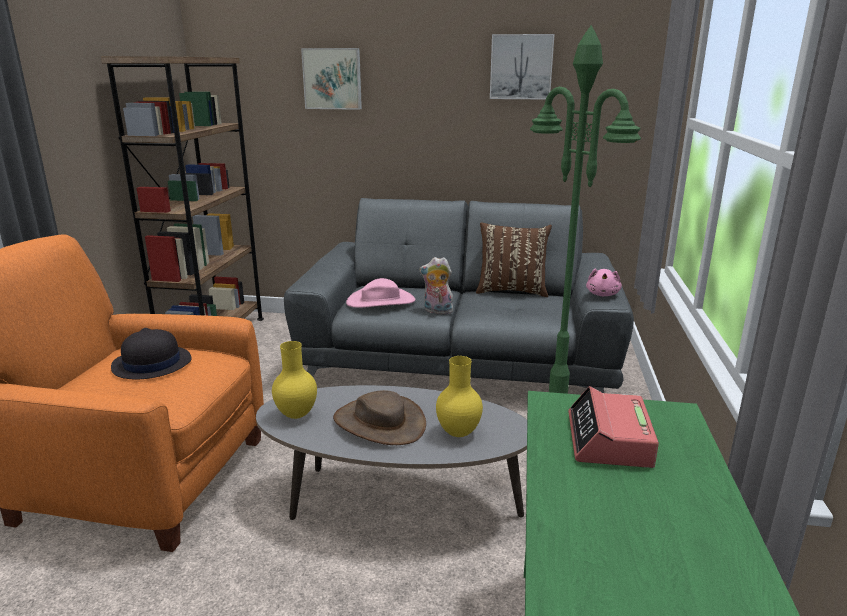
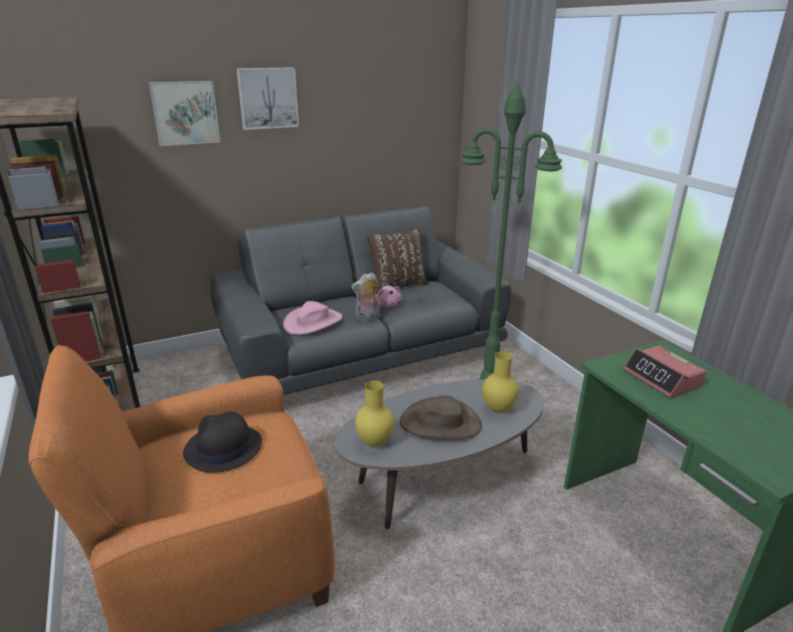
camera: 35 degrees left, 5 degrees up
(521, 67) = (361, 94): picture -> picture (268, 98)
(602, 294) = (481, 275): pink plush toy -> pink plush toy (387, 305)

